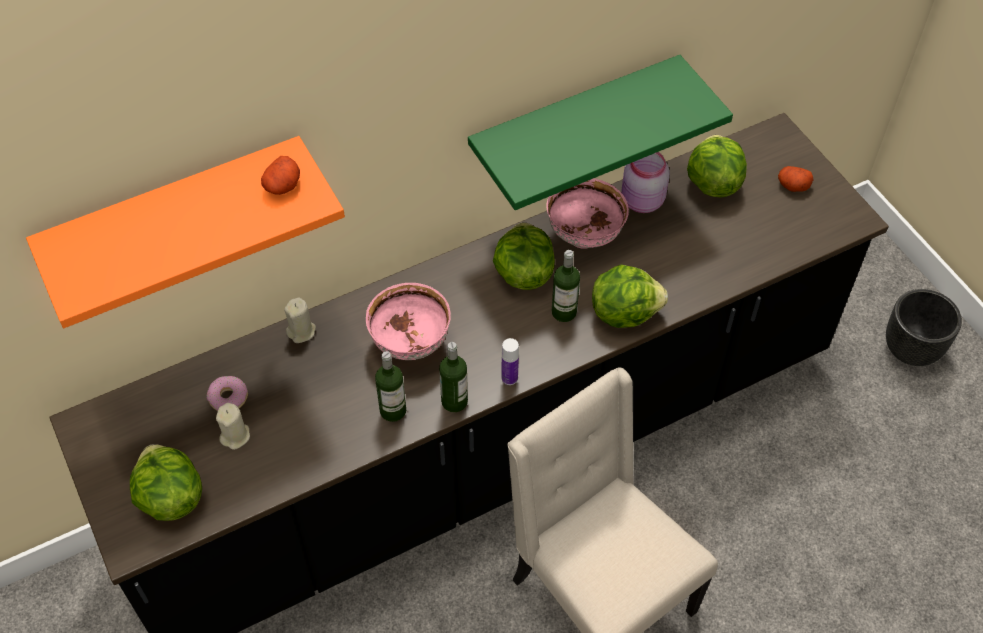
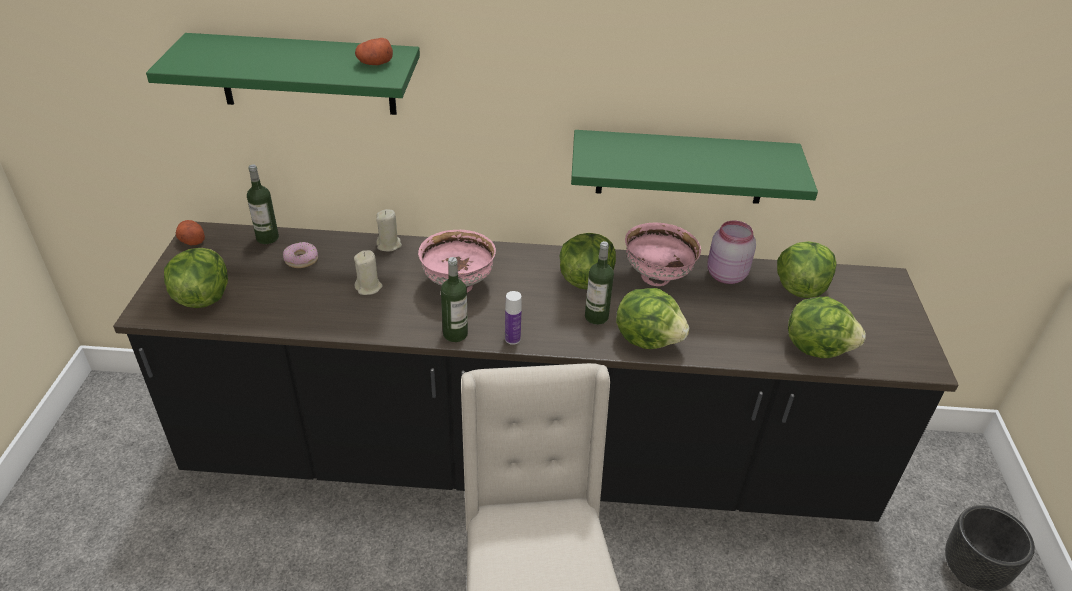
camera: 30 degrees right, 15 degrees down
(175, 213) = (307, 74): orange shelf -> green shelf
(235, 436) = (282, 282): beige candle -> beige candle (368, 287)
(393, 410) = (404, 318): bottle -> bottle (267, 238)
(764, 245) = (816, 347): none -> lettuce
(792, 185) = (877, 318): potato -> potato (191, 240)

